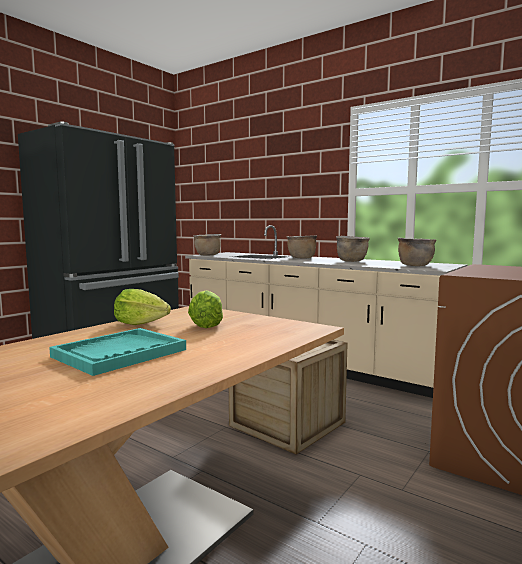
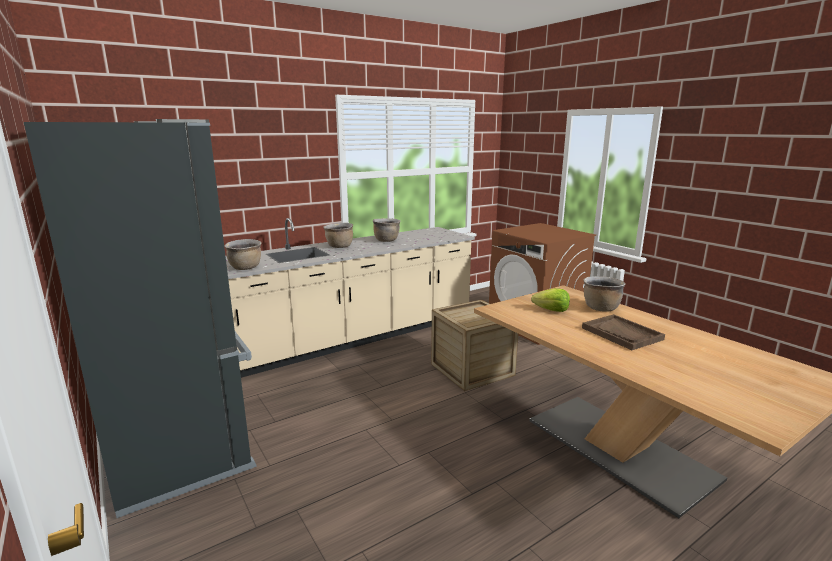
camera: 70 degrees left, 10 degrees up
(119, 353) = (622, 334): turquoise tray -> brown tray
(140, 323) = (542, 326): lettuce -> none
(415, 265) = (435, 235): brown cooking pot -> brown cooking pot (600, 308)

